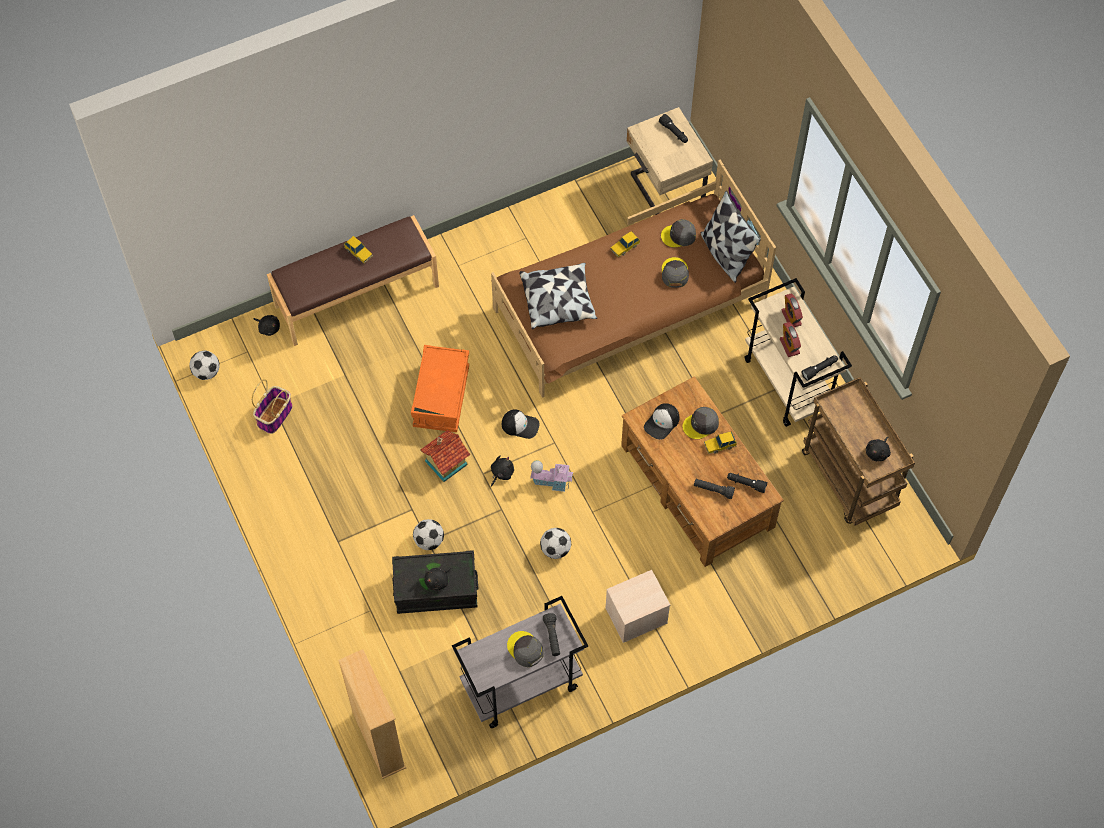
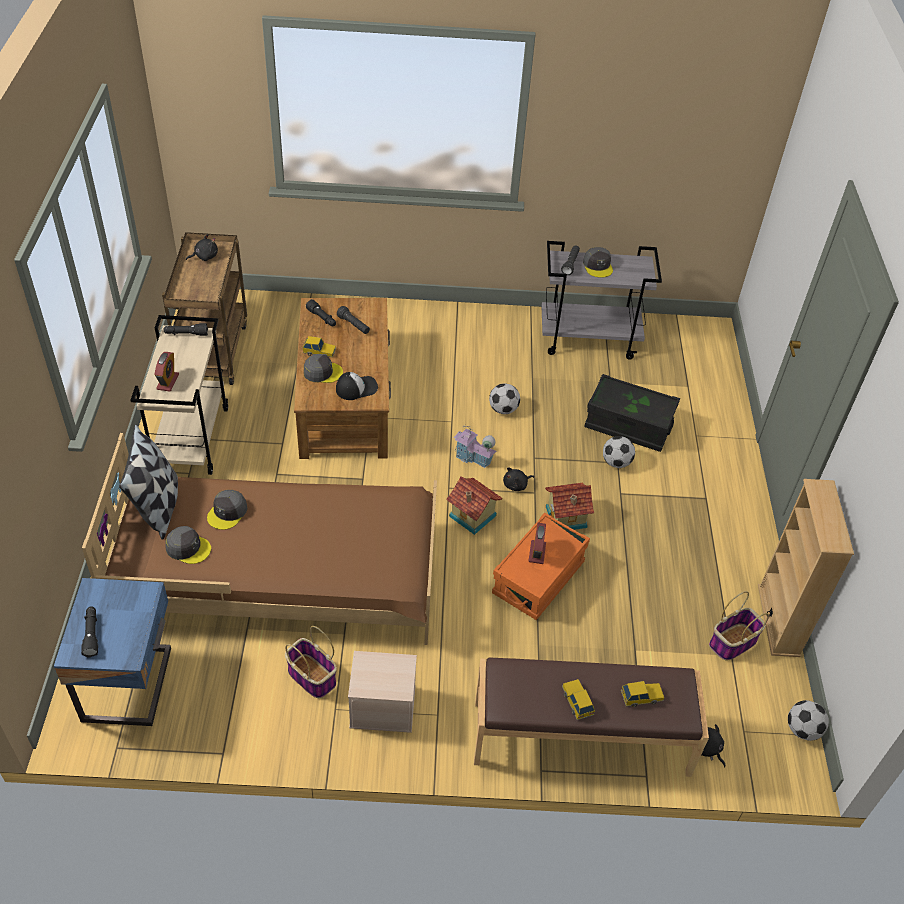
camera: 155 degrees left, 15 degrees down
(378, 740) = (724, 353): beige bookcase -> beige bookcase (778, 620)
(438, 581) = (632, 397): black plush toy -> none
(520, 425) = (472, 516): cap -> toy house
(556, 250) = (311, 676): none -> basket
(558, 301) = (373, 541): pillow -> none
(624, 247) = (256, 564): toy car -> toy car (641, 696)
(636, 616) = (466, 342): beige storage box -> beige storage box (383, 706)
(665, 191) = (131, 684): beige nightstand -> blue nightstand
(789, 346) = (194, 361): alarm clock -> alarm clock (537, 552)

